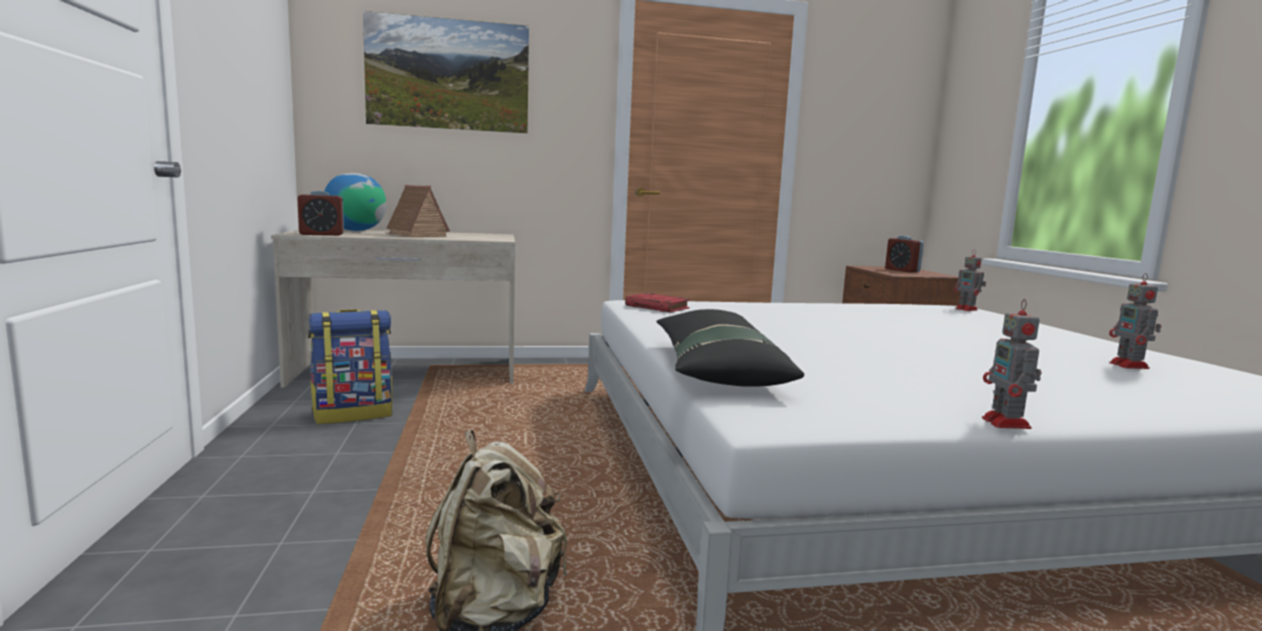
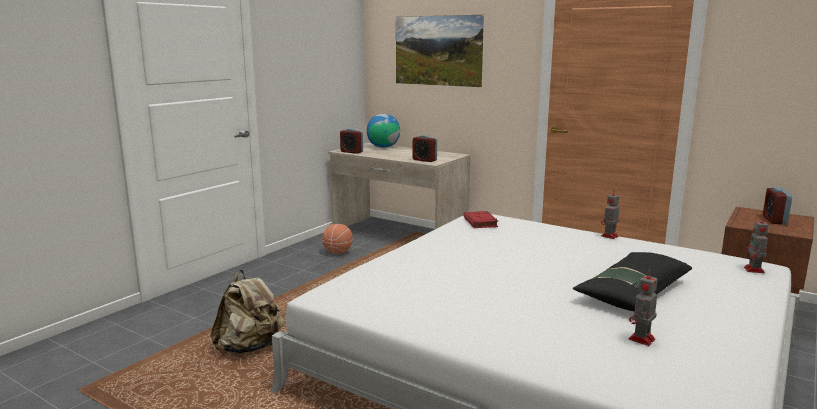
camera: 45 degrees right, 5 degrees up
(353, 414) = (338, 252): backpack -> basketball
(416, 235) = (401, 154): toy house -> none
(477, 238) = (424, 160): none -> alarm clock
(716, 367) = (383, 268): black pillow -> black pillow (633, 291)
(1007, 424) = (415, 334): toy robot -> toy robot (609, 236)

